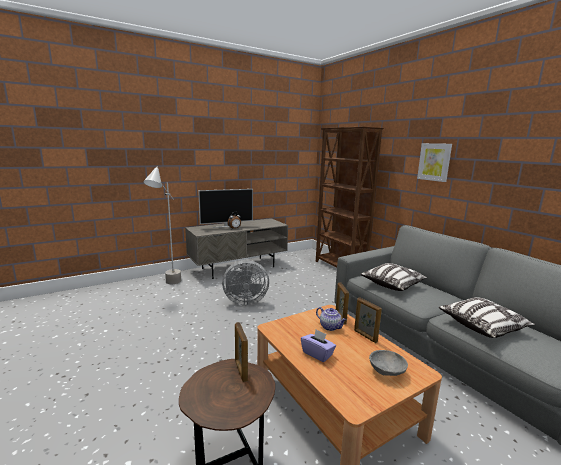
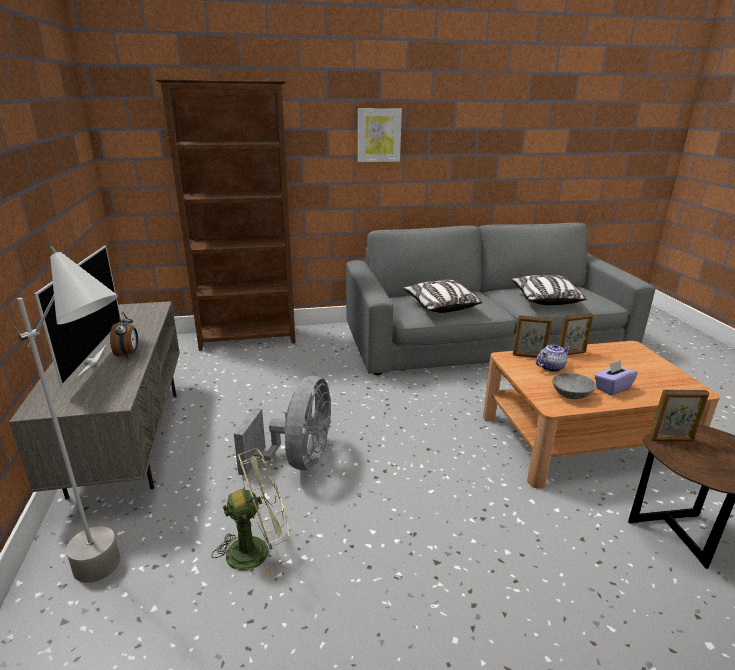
camera: 70 degrees left, 10 degrees up
(185, 304) = (257, 549): none -> green fan
(387, 372) = (637, 361): grey bowl -> grey bowl (571, 394)

